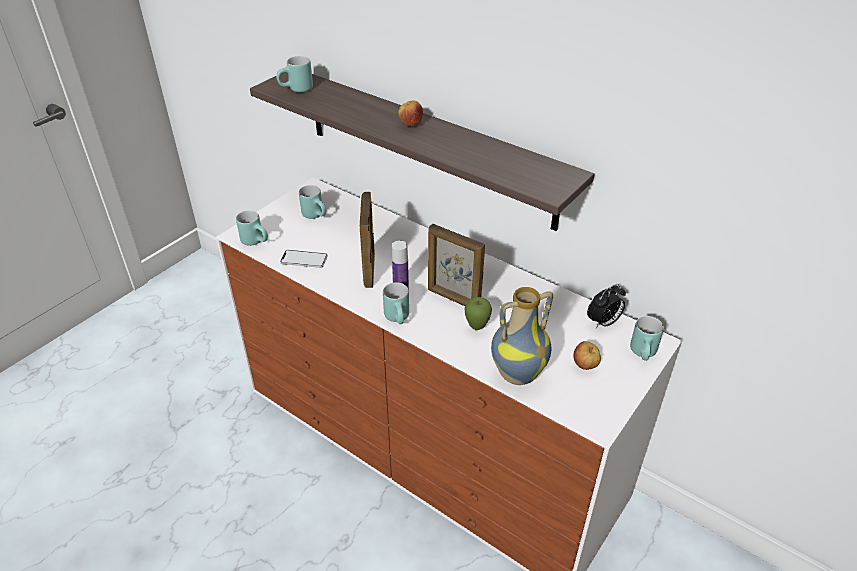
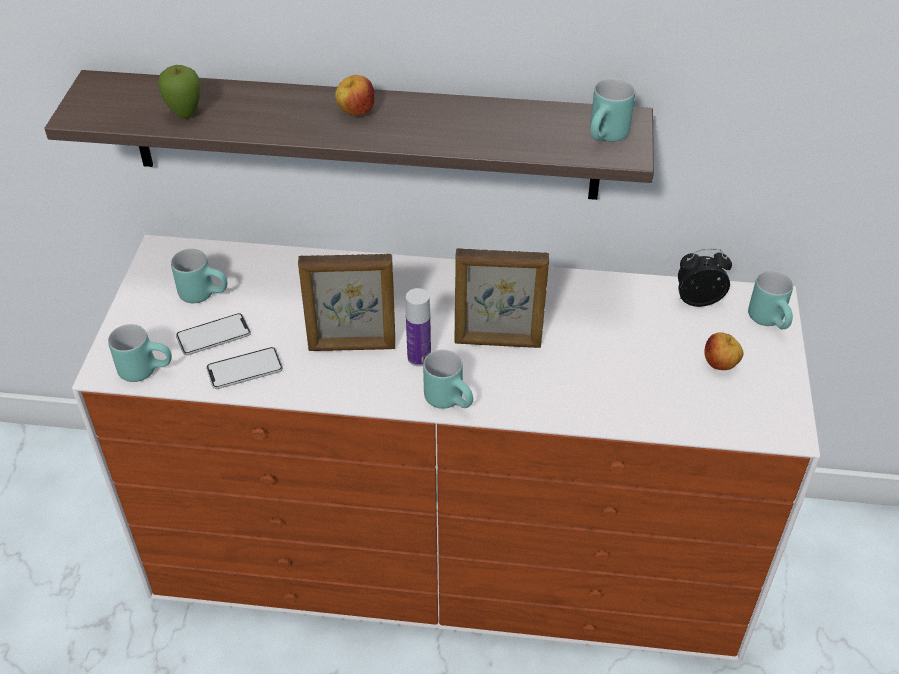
camera: 30 degrees left, 5 degrees up
(297, 90) = (129, 108): turquoise mug -> turquoise mug (607, 138)
(303, 237) = (213, 335): none -> phone
(369, 270) = (352, 347): picture frame -> picture frame turned 60 degrees counterclockwise
(477, 327) = (558, 369): apple -> apple (185, 115)
(517, 373) = (653, 409): vase -> none
(603, 323) = (698, 300): alarm clock -> alarm clock turned 120 degrees counterclockwise

